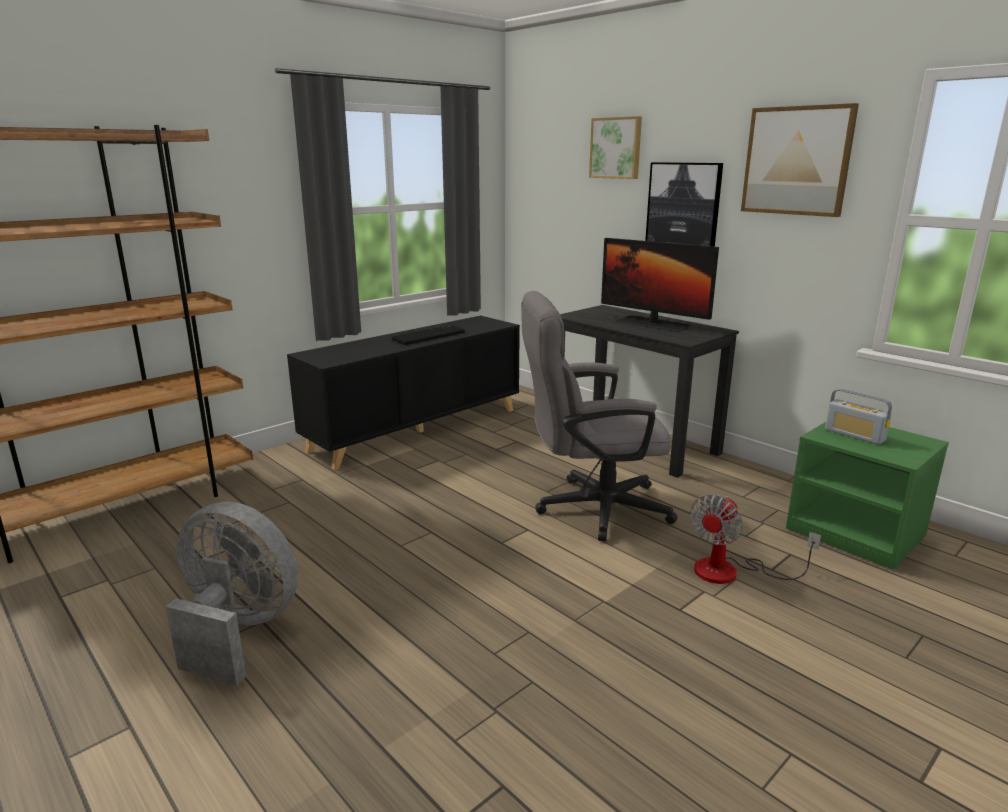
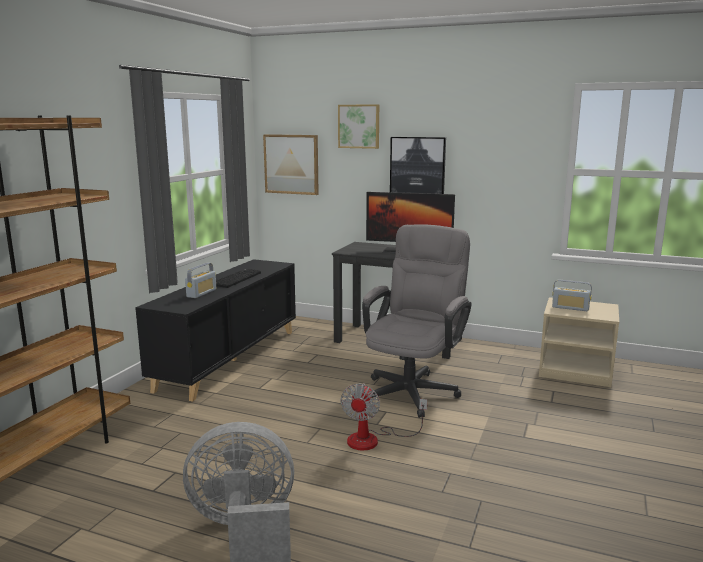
camera: 25 degrees left, 5 degrees down
(370, 347) = (201, 293): none -> radio
(590, 508) = (413, 389): grey office chair -> grey office chair turned 150 degrees clockwise
(731, 572) = (531, 408): fan -> fan (373, 439)
(797, 161) = (499, 136): picture -> picture (291, 164)
(856, 533) = (576, 371): green nightstand -> beige nightstand

